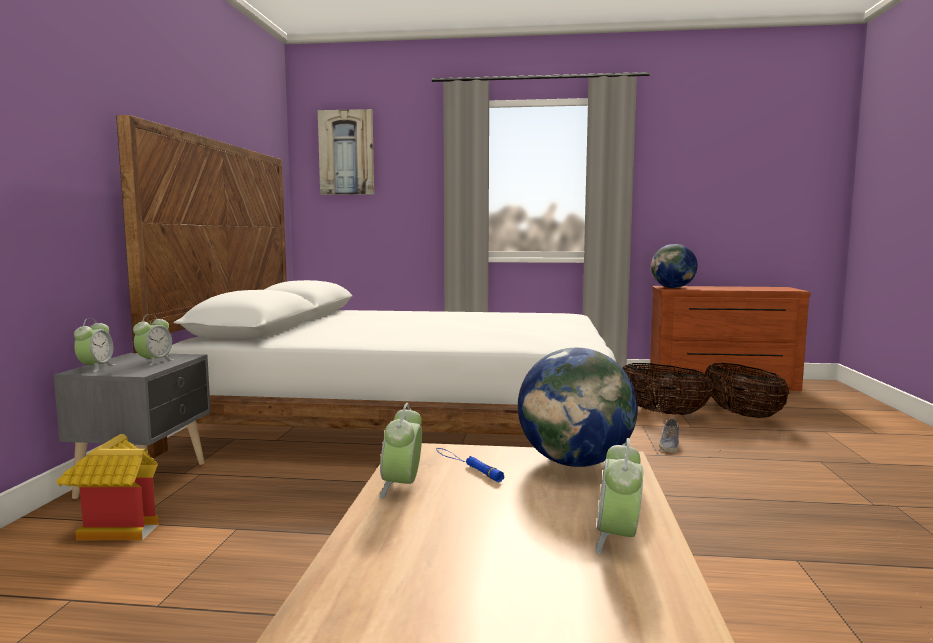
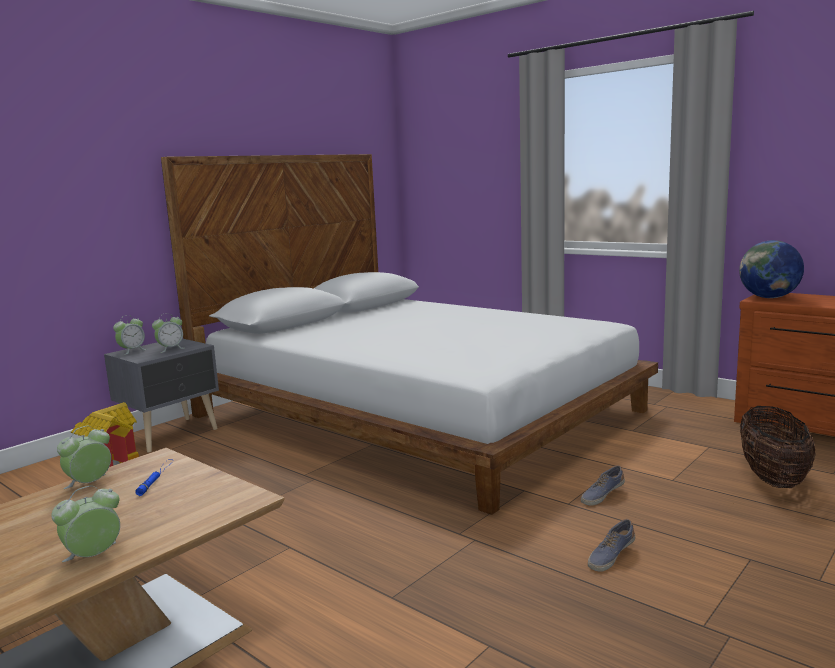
camera: 35 degrees right, 5 degrees up
(346, 153) = (442, 138): picture -> none
(575, 462) = (216, 494): globe -> none
(662, 413) = (671, 456): basket -> none
(749, 480) = (610, 556): none -> shoe

